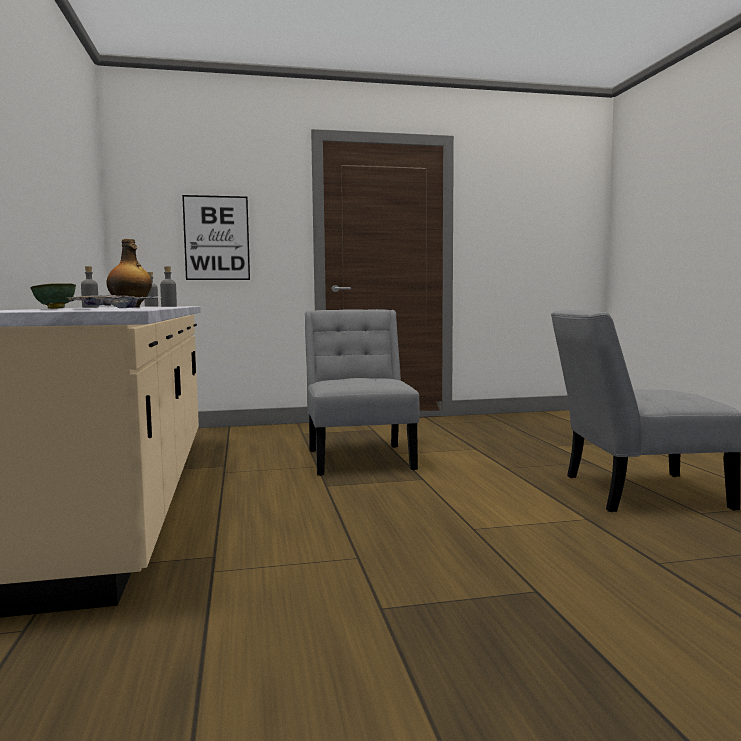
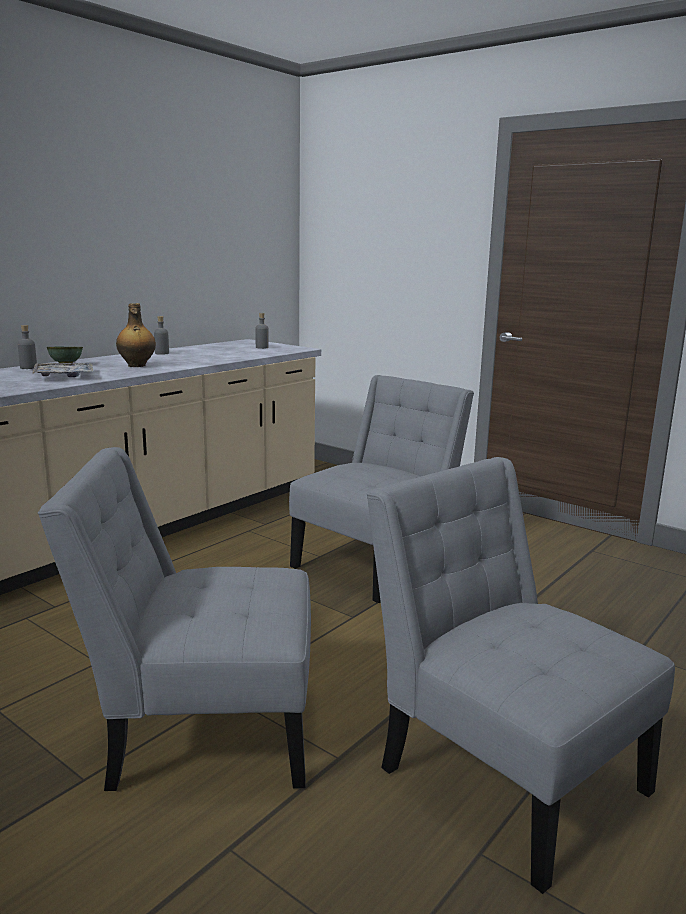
camera: 50 degrees right, 10 degrees up
(169, 306) = (206, 361): grey bottle -> grey bottle (28, 367)
(216, 238) = (388, 265): picture -> none
(511, 543) = (202, 729): none -> grey chair

